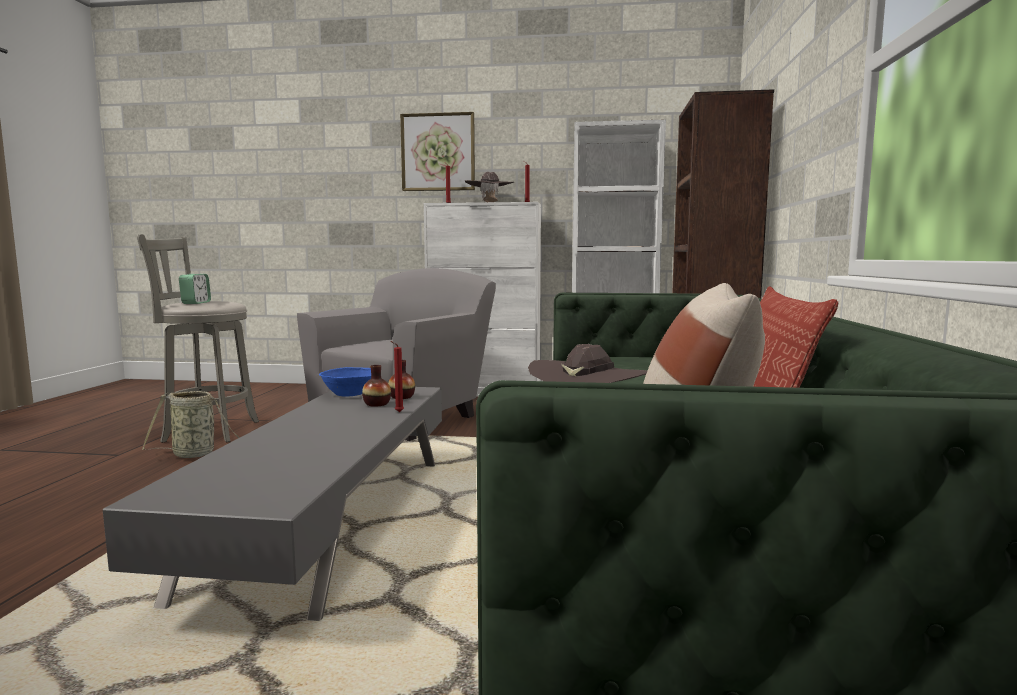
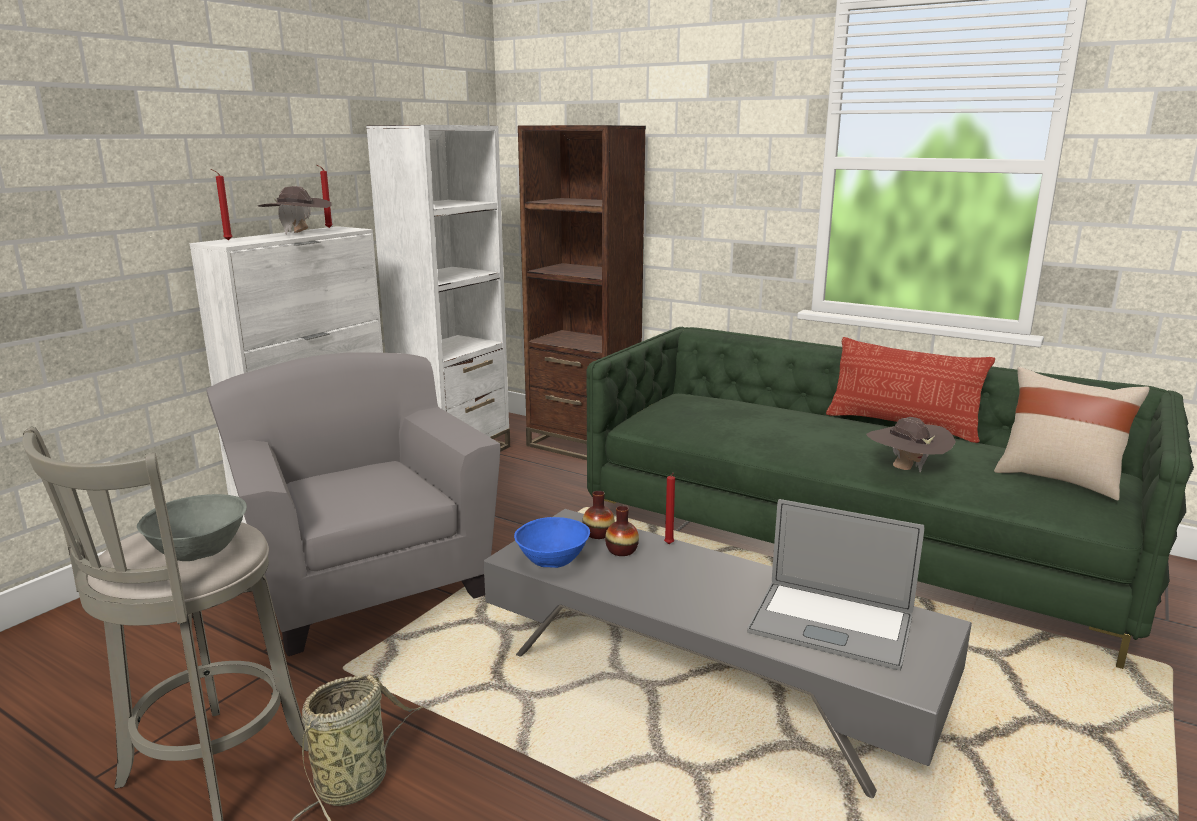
camera: 65 degrees left, 10 degrees up
(196, 303) = (197, 549): alarm clock -> grey bowl
(269, 464) = (830, 624): none -> laptop
(438, 152) = (182, 149): picture -> none

